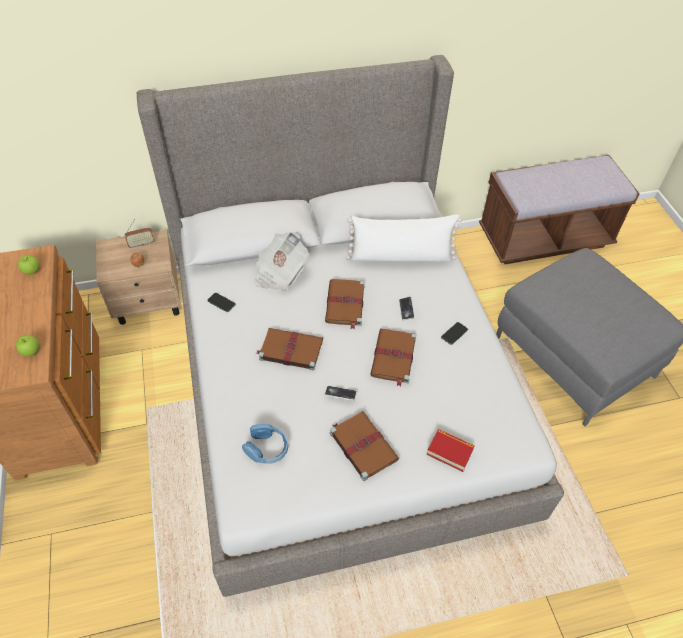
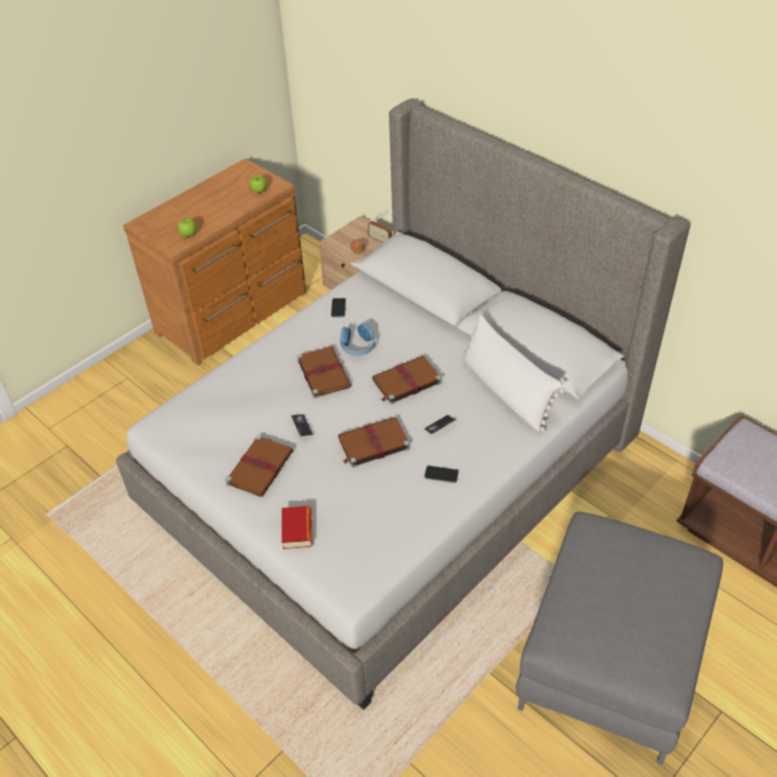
camera: 60 degrees right, 5 degrees down
(267, 448) = (214, 409): blue headphones -> blue headphones (358, 346)
(280, 273) = (404, 323): newspaper -> none

